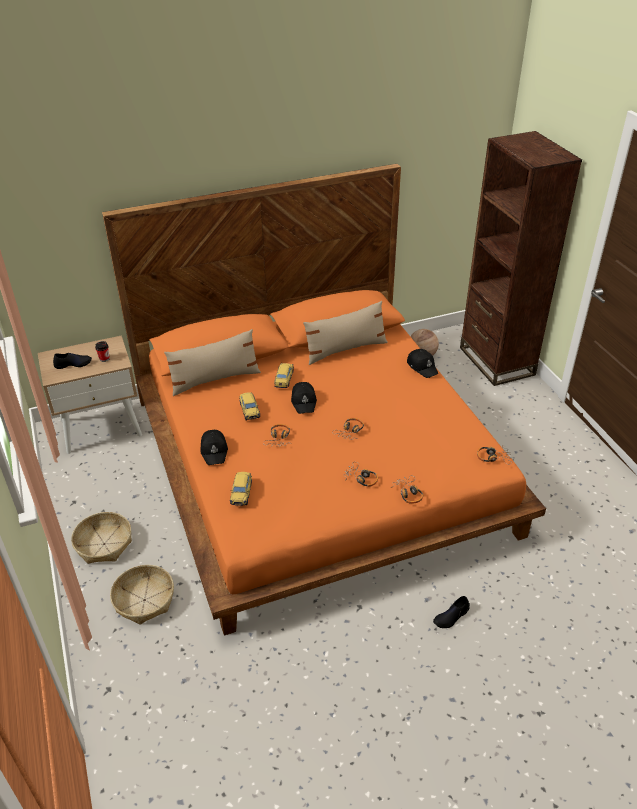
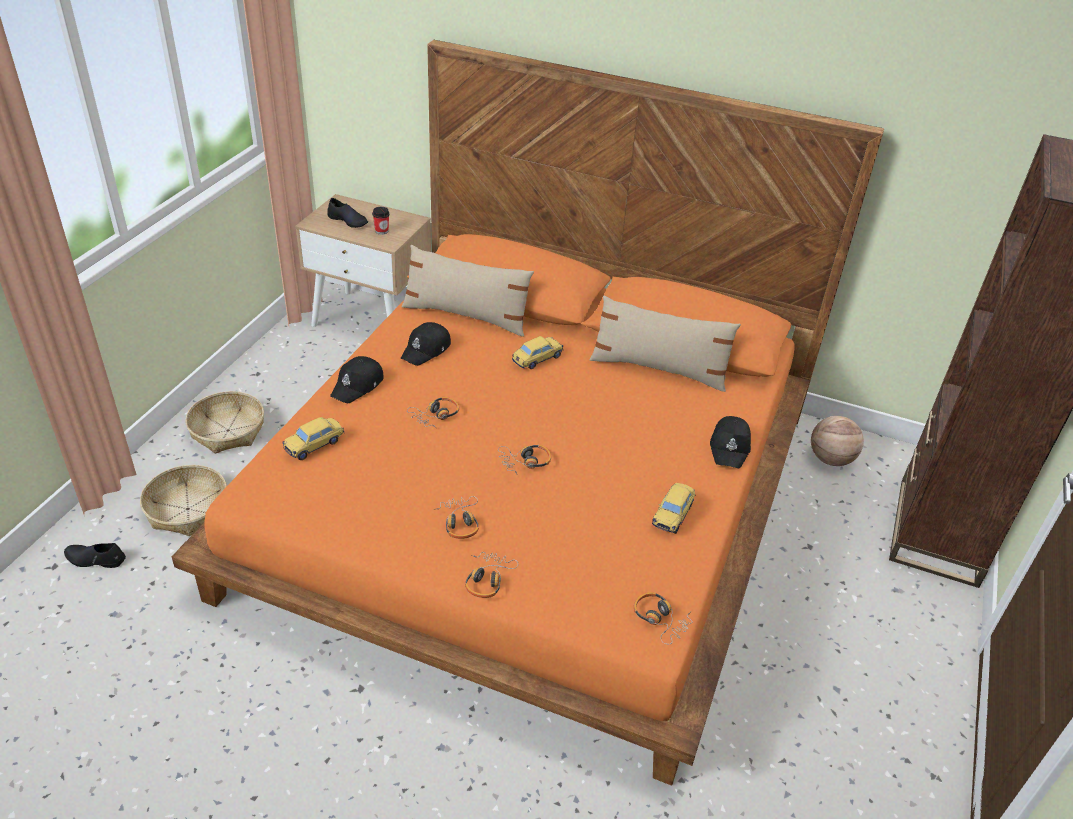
camera: 40 degrees right, 0 degrees up
(249, 410) = (451, 368): toy car -> toy car (673, 514)
(304, 401) = (523, 395): black cap -> black cap (426, 350)
(451, 616) = (441, 793): black shoe -> black shoe (95, 559)

